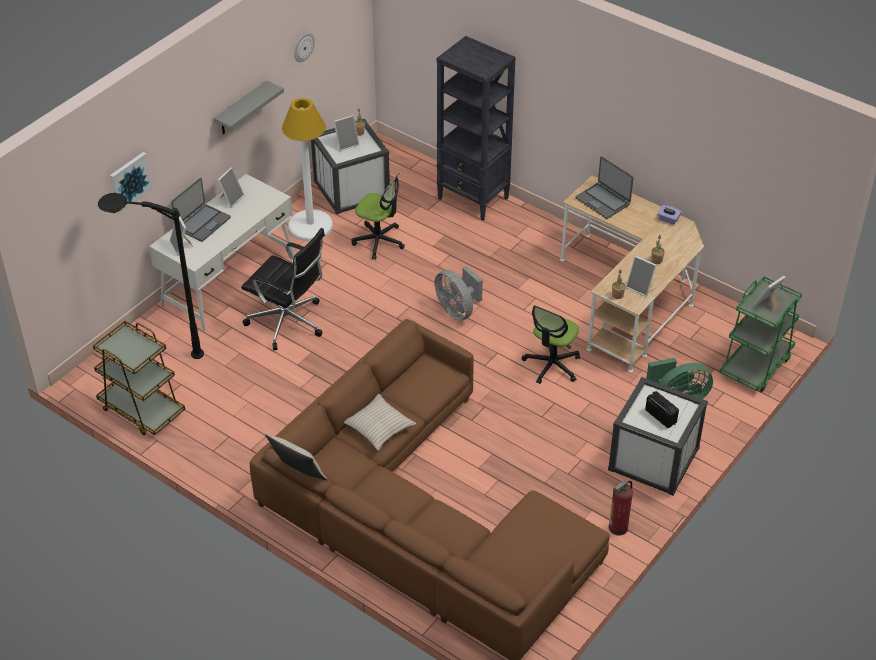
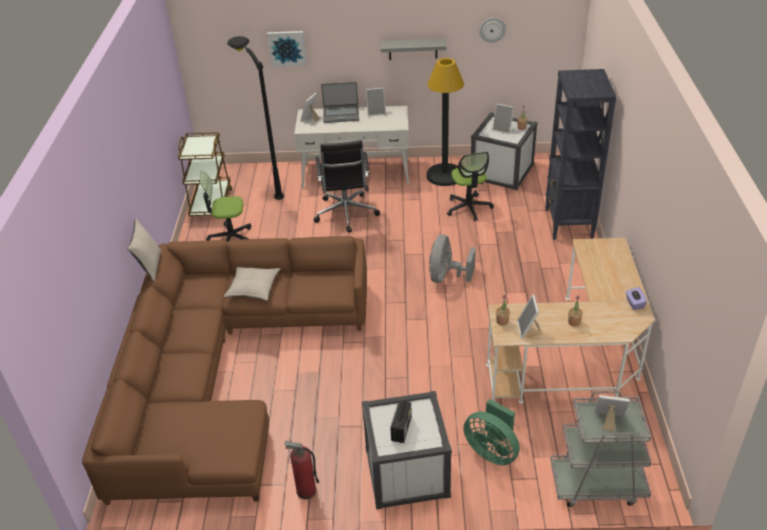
camera: 55 degrees right, 5 degrees down
(310, 226) = (444, 175): white floor lamp -> black floor lamp
(552, 365) = (446, 354): office chair -> office chair (230, 238)
(603, 201) = (603, 258): laptop -> none
(755, 365) = (597, 484): green cart -> grey cart

